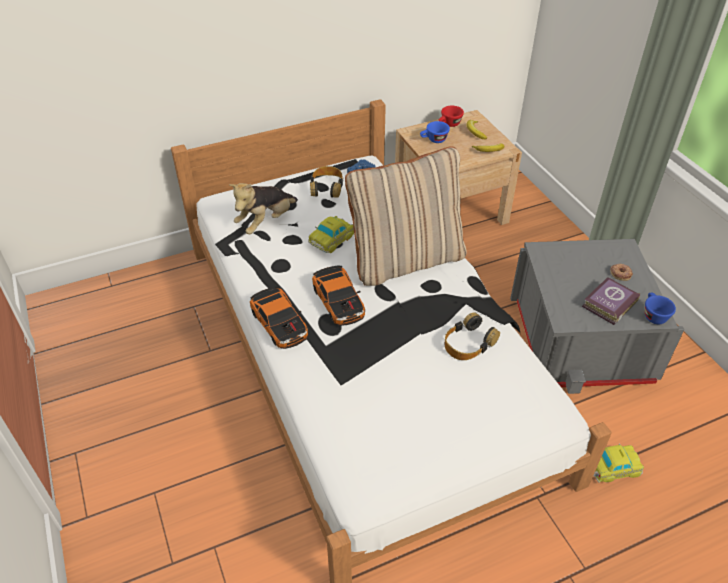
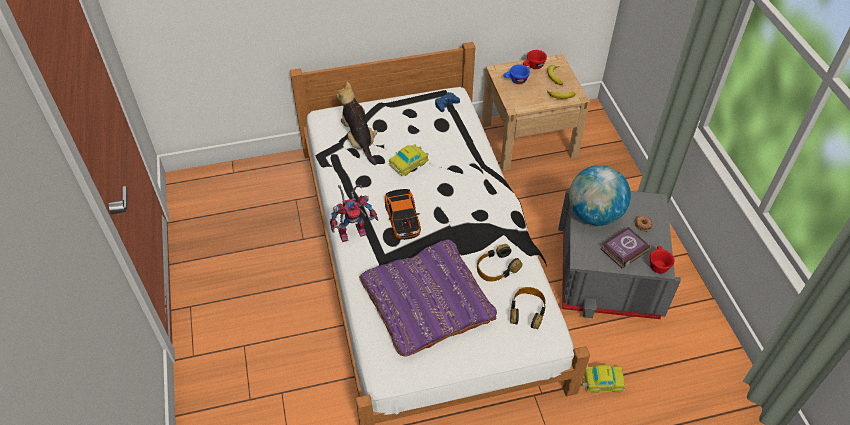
camera: 10 degrees right, 5 degrees up
(266, 222) = (359, 140): plush toy -> plush toy turned 105 degrees clockwise
(280, 323) = (354, 230): toy car -> toy robot
(326, 187) = (415, 114): headphones -> headphones (527, 311)
(393, 396) = (427, 302): none -> purple pillow
(406, 259) = (465, 189): beige pillow -> none
(562, 270) = (594, 215): none -> globe
(653, 315) = (657, 264): blue cup -> red cup

